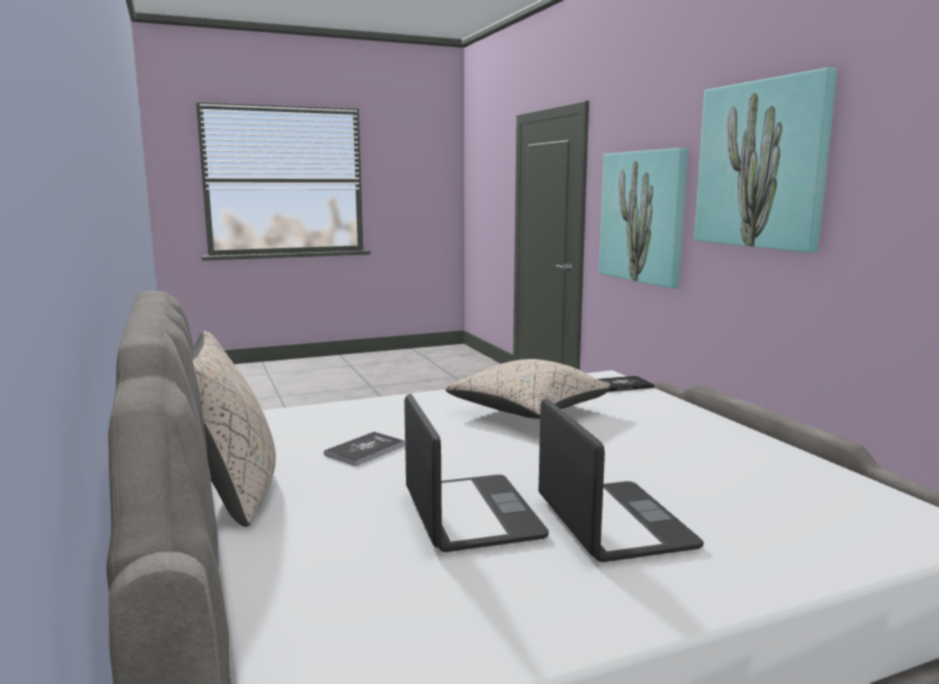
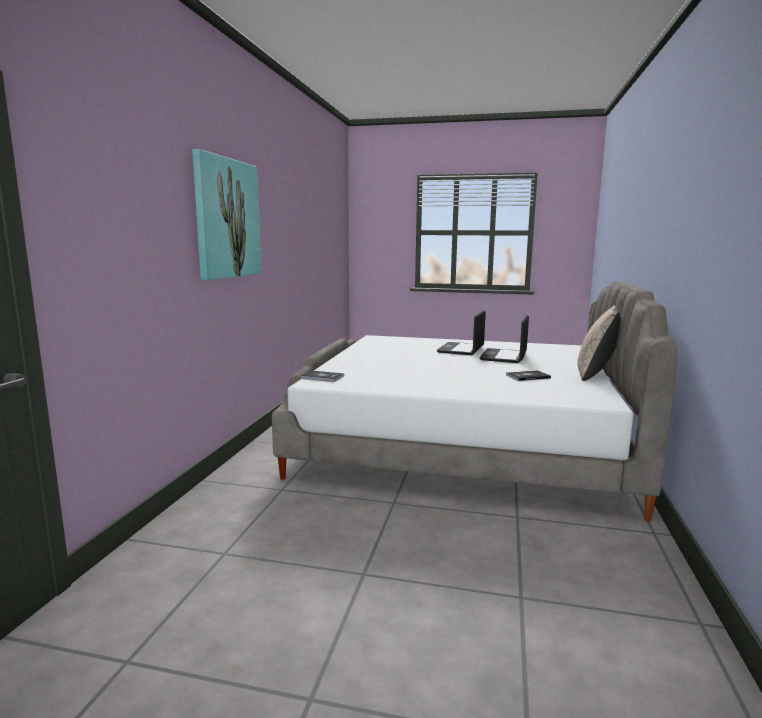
camera: 145 degrees left, 0 degrees up
(527, 412) = (416, 376): beige pillow -> none
(643, 216) = (142, 267): picture -> none

